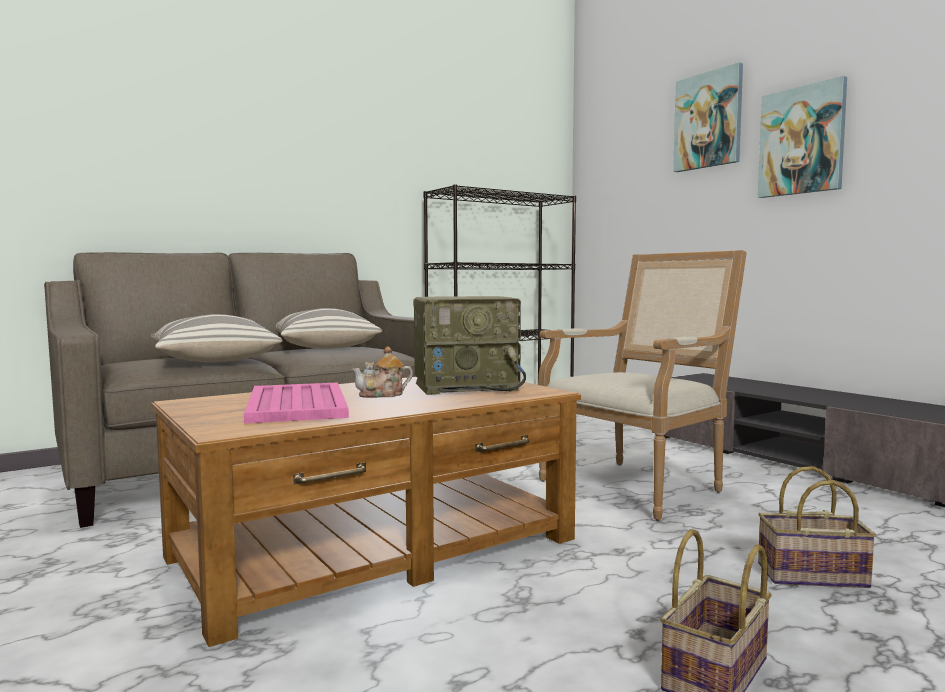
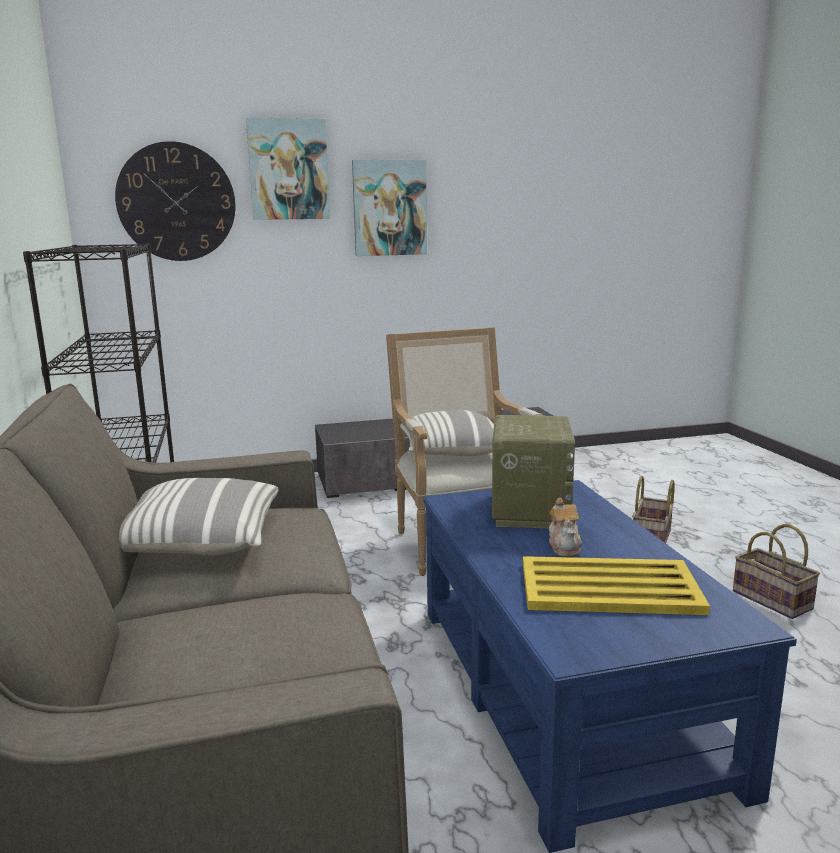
camera: 70 degrees left, 10 degrees up
(214, 360) = (279, 625): pillow -> pillow (451, 452)
(297, 404) = (607, 587): pink tray -> yellow tray
(377, 548) = (565, 688): brown coffee table -> blue coffee table
(628, 165) = (176, 202): none -> wall clock

